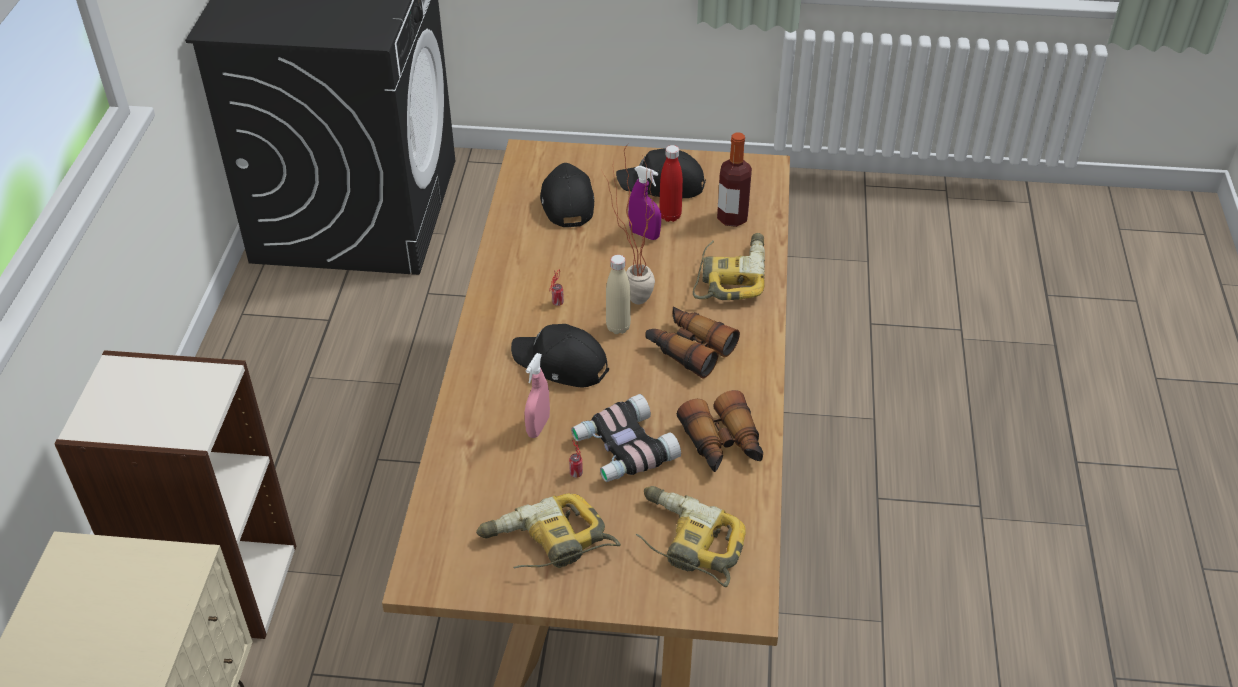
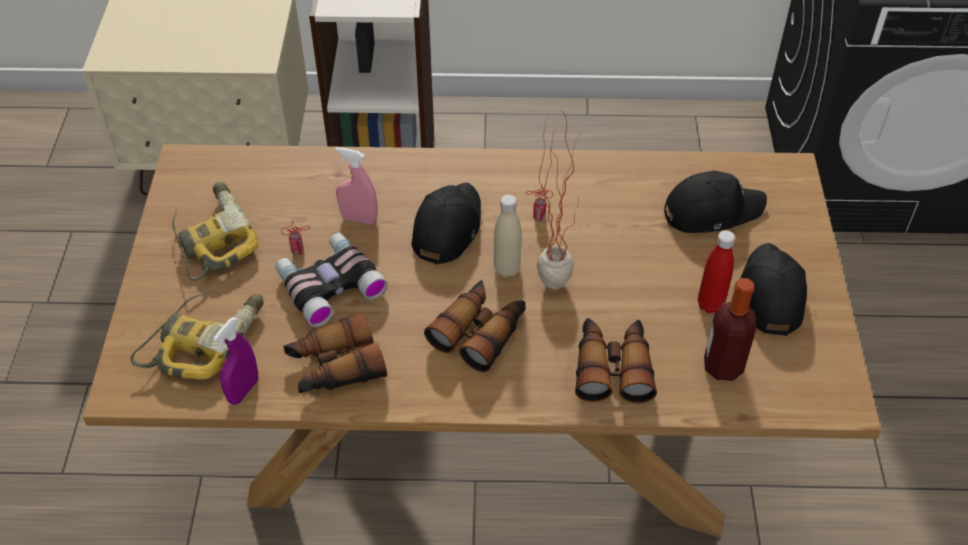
camera: 85 degrees right, 5 degrees up
(644, 234) = (669, 282): purple spray bottle -> purple spray bottle (243, 391)
(730, 275) = (612, 367): power drill -> binoculars

